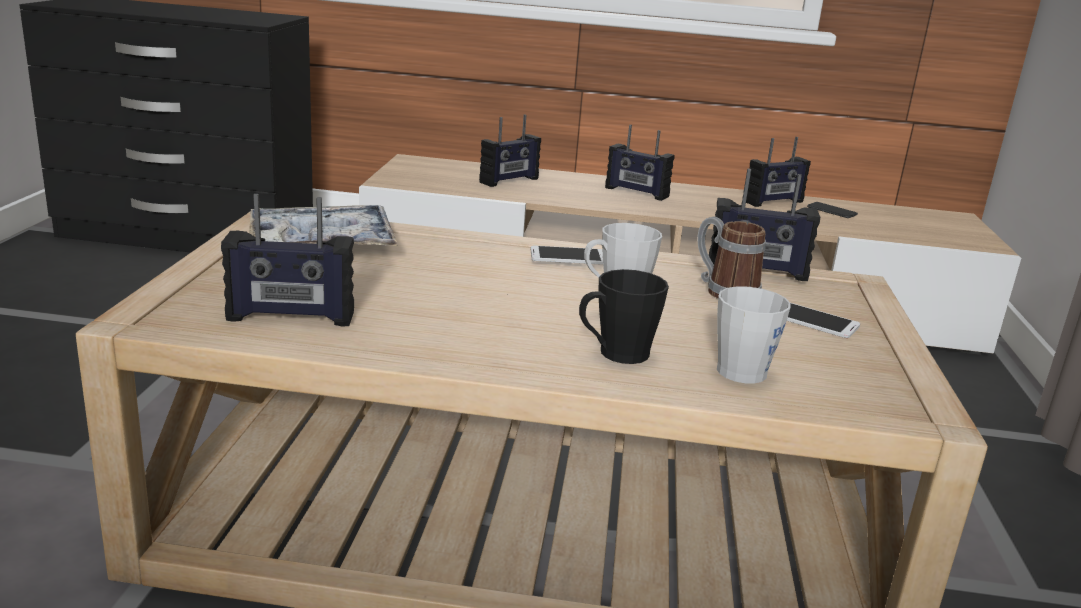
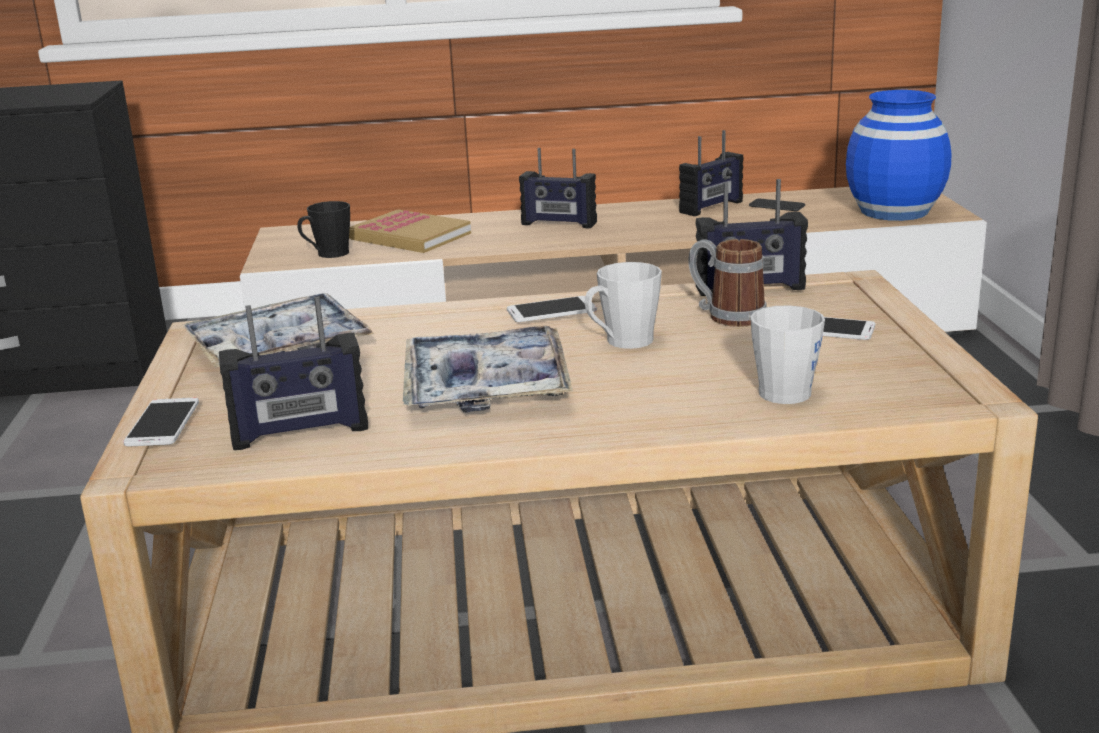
camera: 10 degrees left, 0 degrees up
(185, 286) = (163, 423): none -> phone
(473, 310) = (486, 386): none -> tray
(509, 181) = (410, 236): radio -> book
(615, 354) = (654, 401): black mug -> black mug (327, 254)
(937, 234) = (894, 211): none -> blue vase

